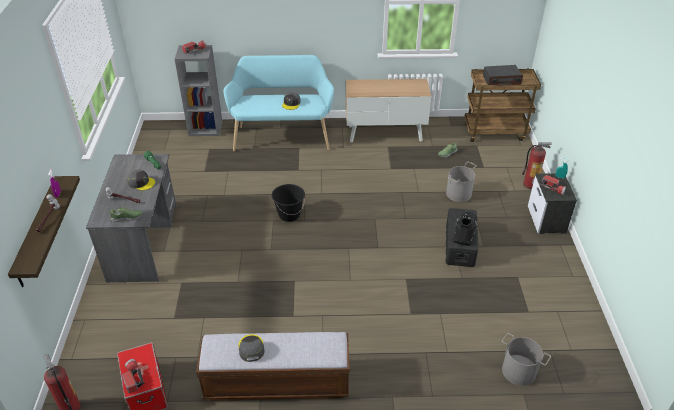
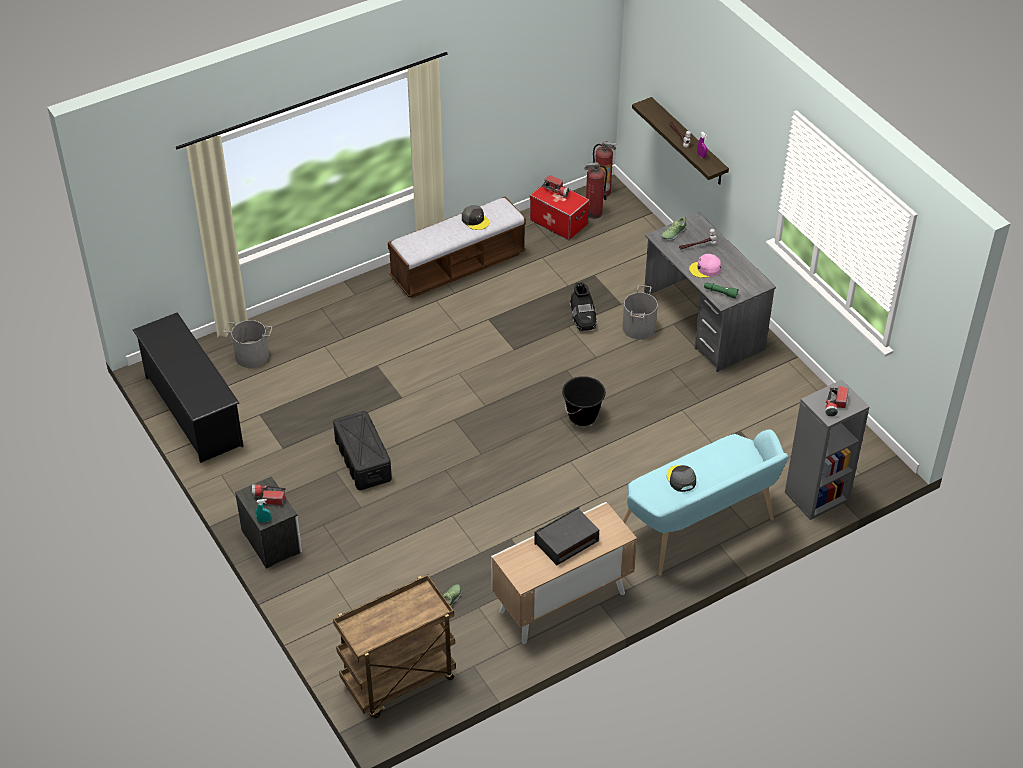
camera: 150 degrees right, 5 degrees up
(141, 182) = (705, 269): grey cap -> pink cap
(459, 194) = (398, 535): grey bucket -> grey bucket (638, 327)
(465, 232) = (356, 434): black boot -> black boot (583, 317)
(501, 81) = (399, 616): radio -> radio (566, 542)
(530, 184) = (309, 593): fire extinguisher -> fire extinguisher (593, 213)
(587, 338) = (193, 410): none -> black shoe rack

